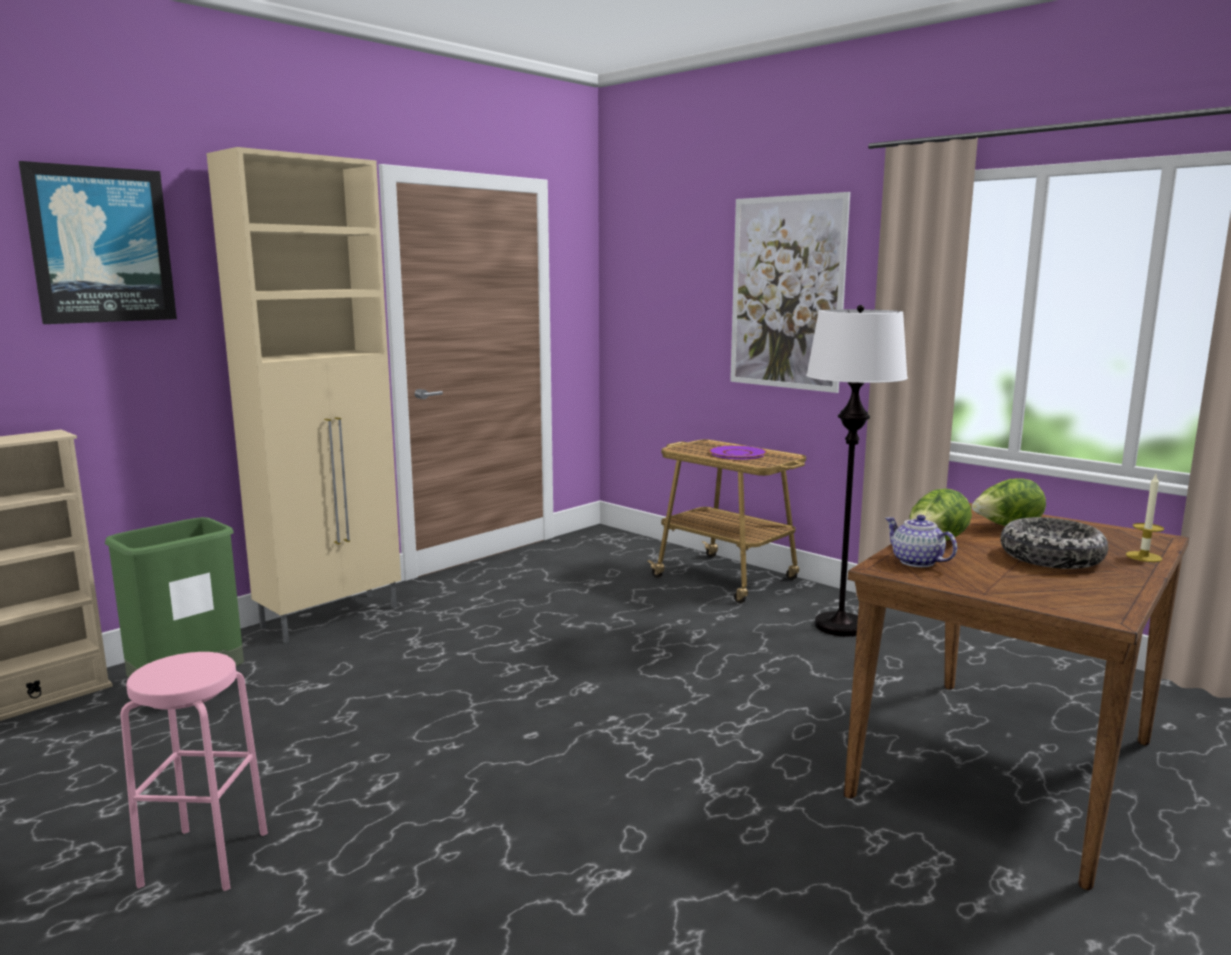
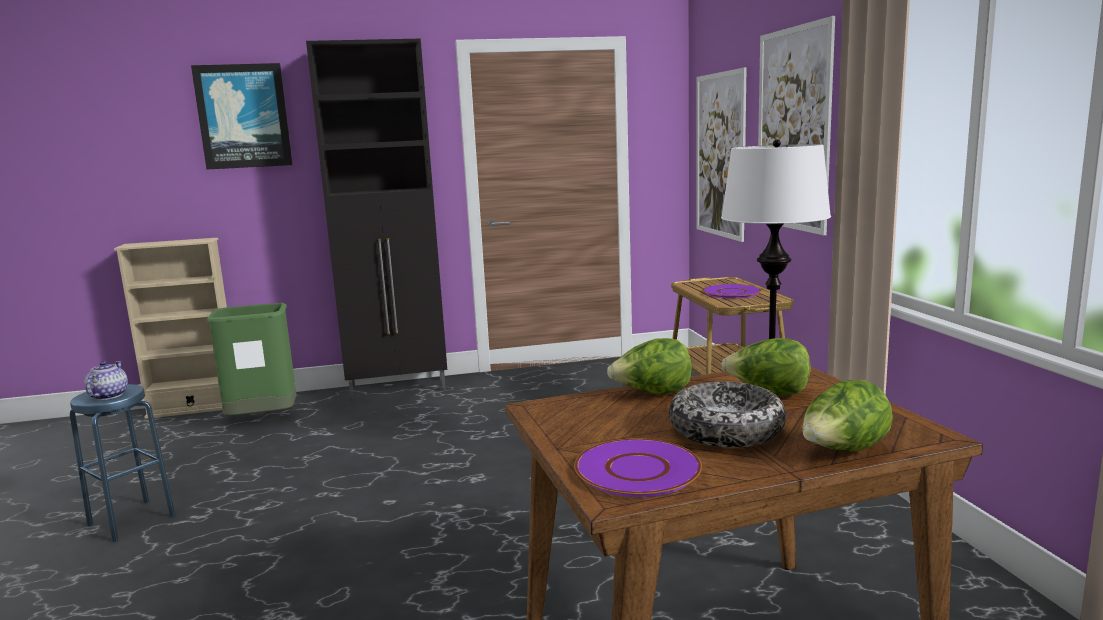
camera: 35 degrees right, 0 degrees up
(205, 858) = (132, 520): pink stool -> blue stool
(332, 617) = (400, 389): beige cabinet -> black cabinet
(662, 315) = (720, 155): none -> picture
(917, 562) = (580, 408): teapot -> teapot (108, 396)
(1072, 594) = (638, 470): none -> purple plate
(1143, 557) = (843, 452): candle -> lettuce

